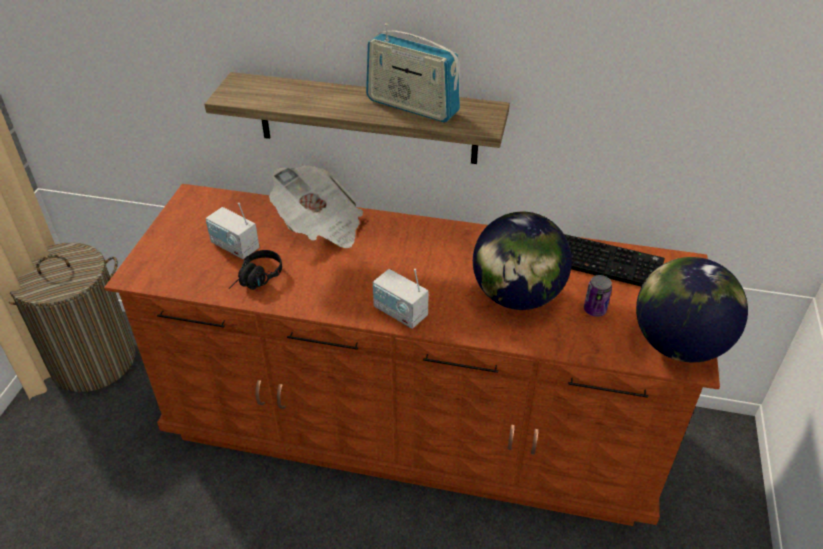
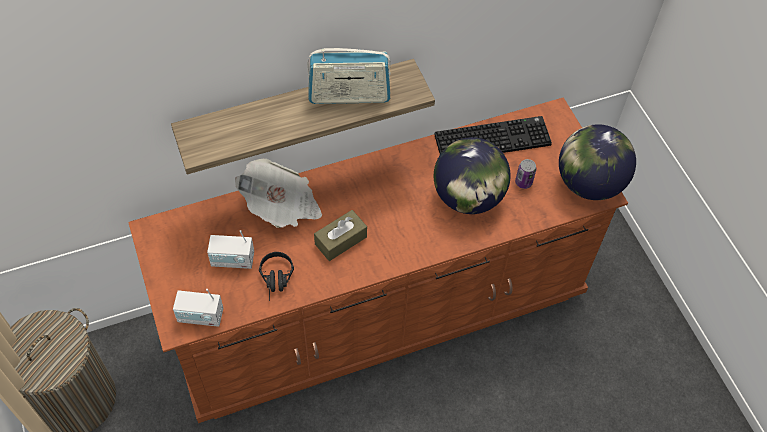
camera: 35 degrees left, 15 degrees up
(348, 275) = (340, 240): none -> brown tissue box
(400, 313) = (401, 253): radio -> radio (201, 316)

